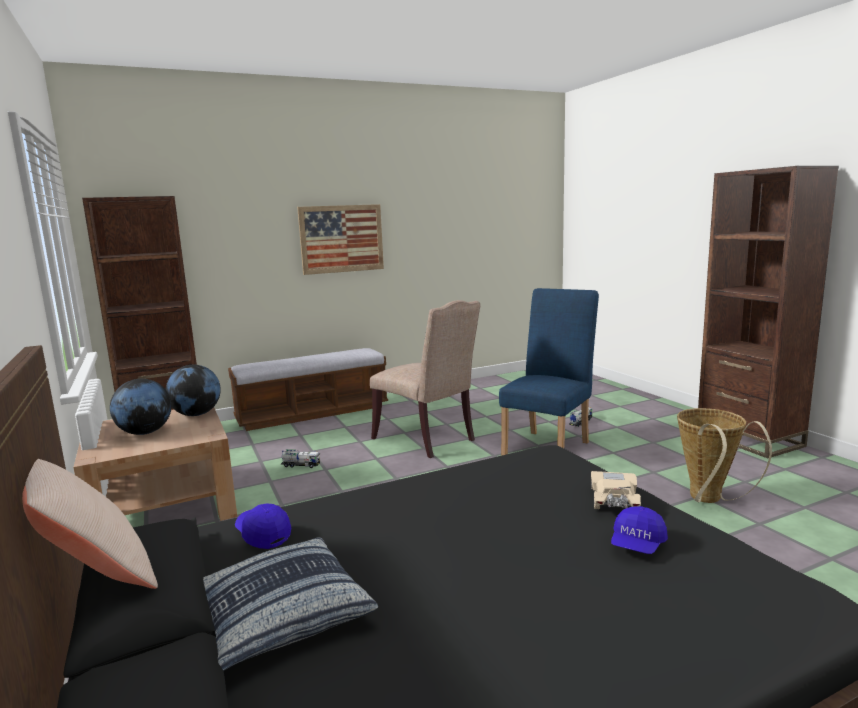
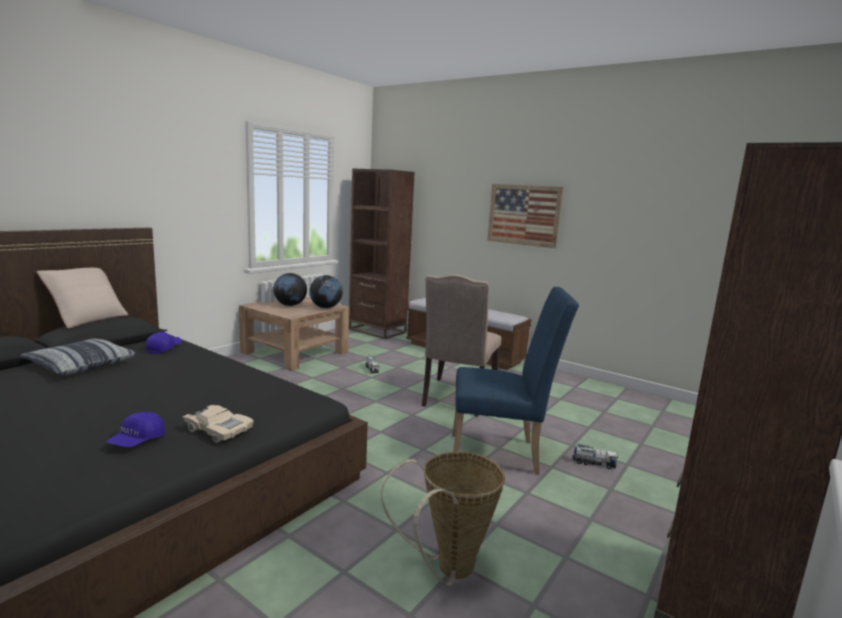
camera: 60 degrees right, 0 degrees up
(614, 499) = (218, 430): beige toy car -> beige toy car turned 45 degrees clockwise
(637, 545) = (137, 441): blue cap -> blue cap turned 75 degrees counterclockwise

